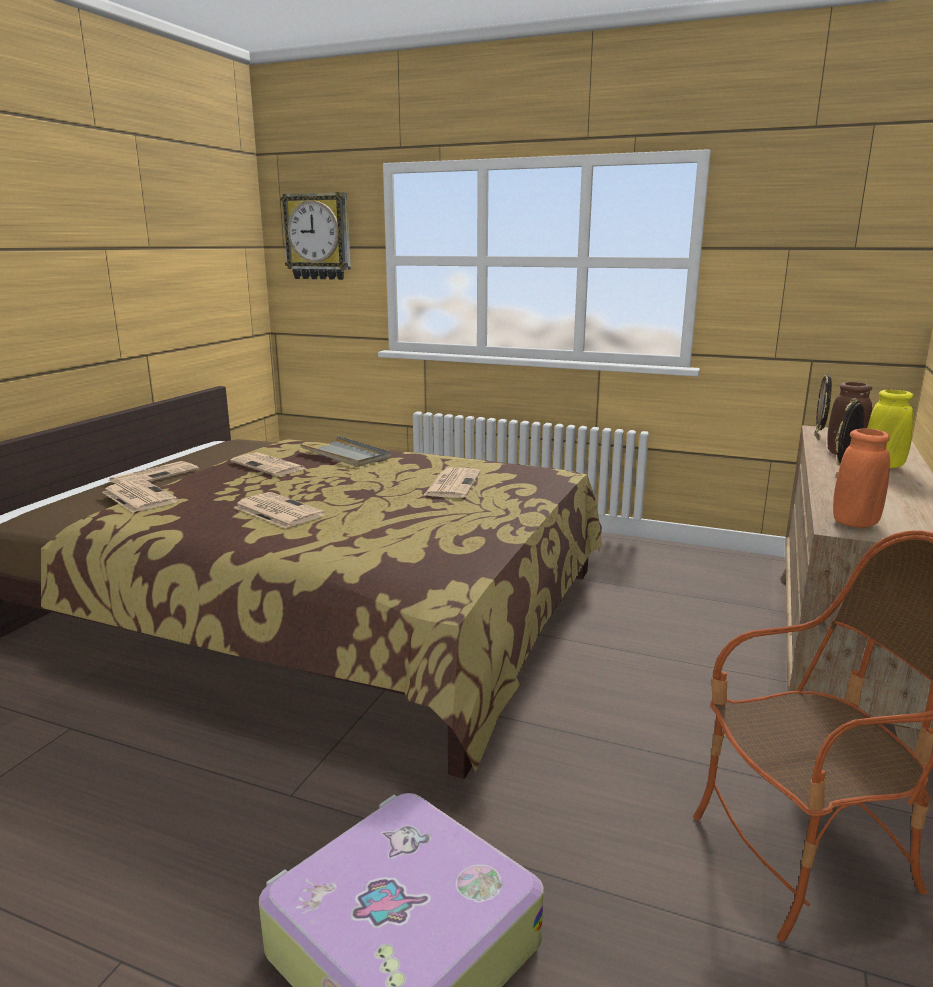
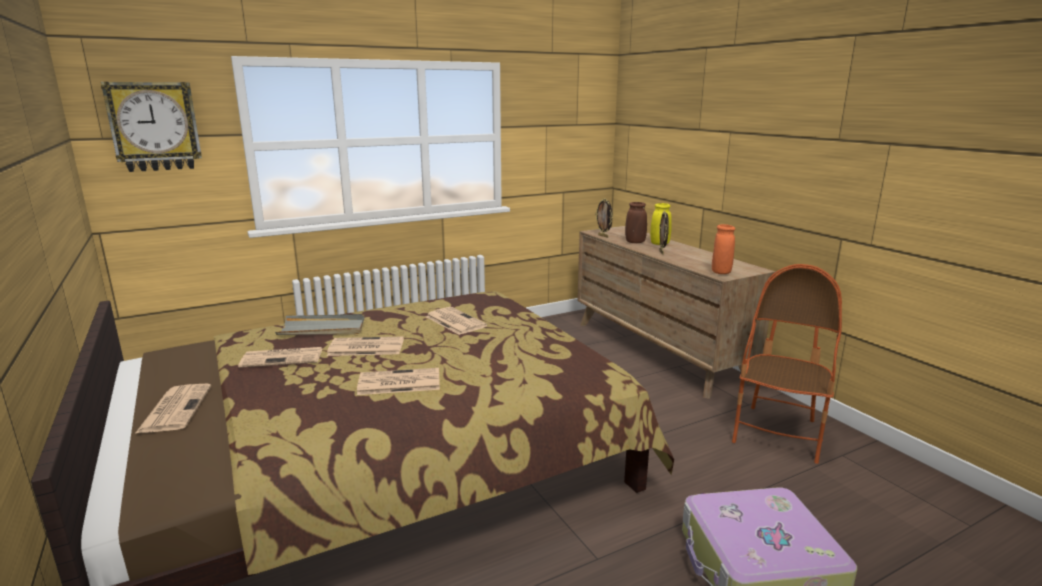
camera: 50 degrees left, 0 degrees up
(138, 497) = (238, 426): newspaper -> newspaper (365, 347)

